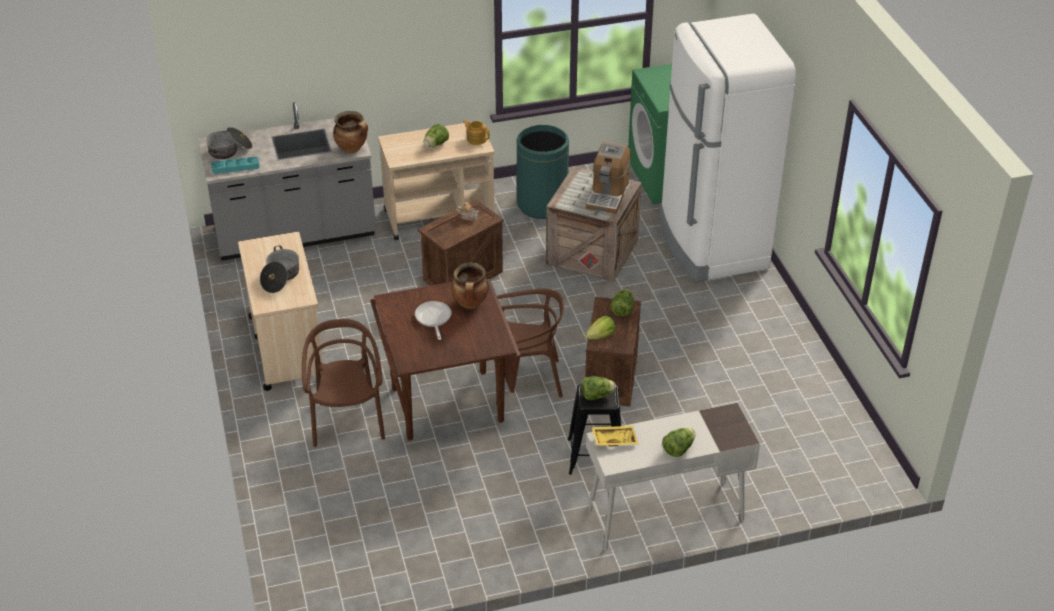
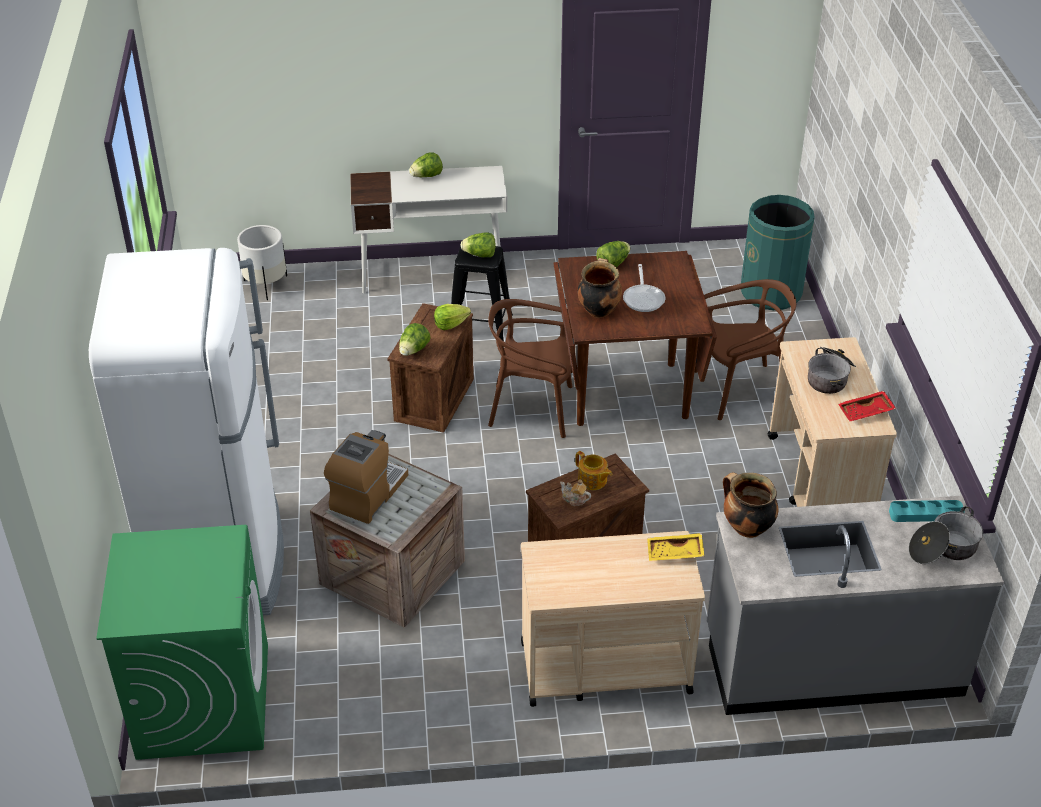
camera: 170 degrees left, 0 degrees up
(257, 254) = (866, 412): none -> red tray
(347, 420) = (739, 390): brown chair -> brown chair turned 105 degrees counterclockwise
(436, 144) = (611, 566): lettuce -> lettuce (613, 263)
(476, 139) = (544, 569): teapot -> teapot (592, 480)
(542, 204) = (438, 670): green trash can -> green trash can (771, 293)
(614, 439) = (482, 188): yellow tray -> yellow tray (675, 553)
(823, 477) = (266, 285): none -> white planter

